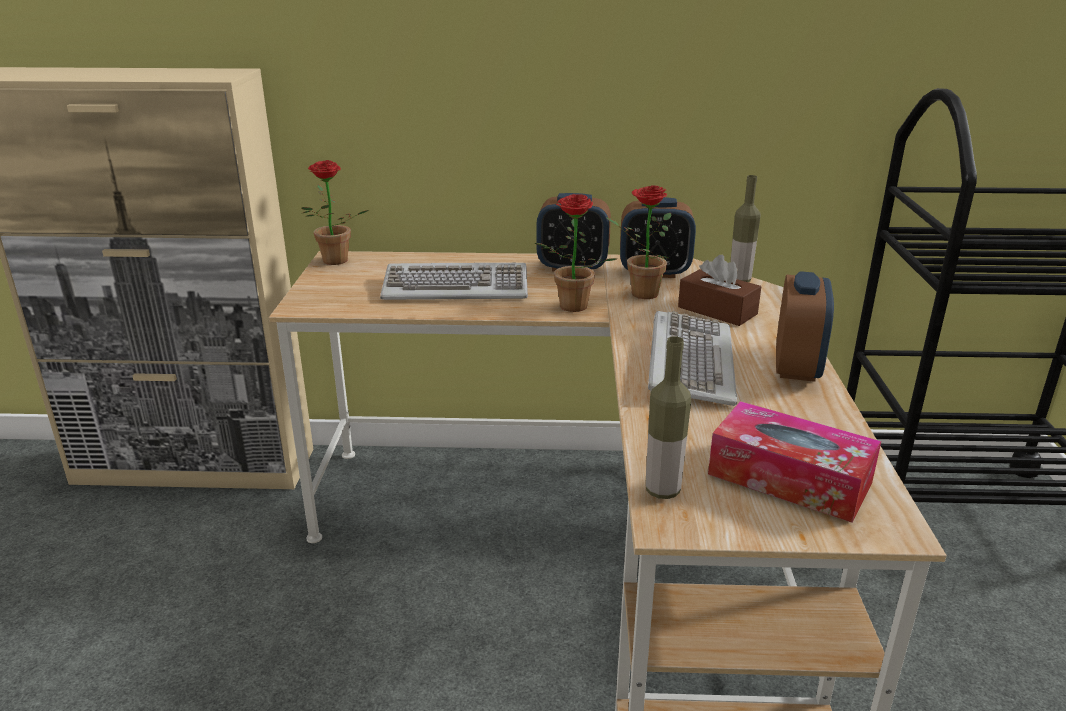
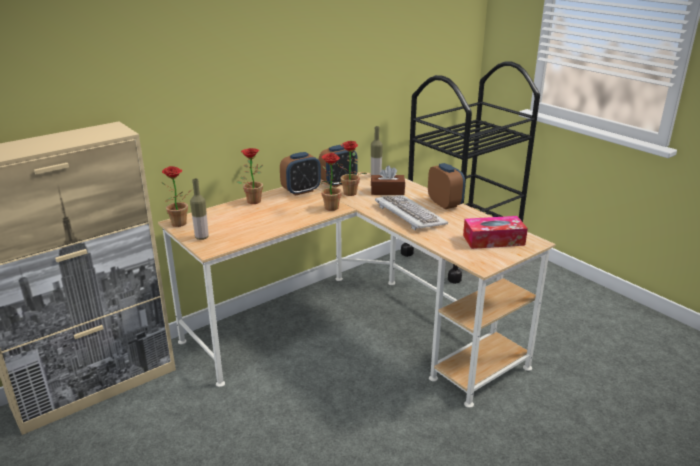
camera: 40 degrees left, 0 degrees up
(456, 287) = (266, 216): keyboard -> none
(480, 259) = (252, 200): none -> potted plant
(662, 490) = (466, 259): bottle -> bottle (202, 237)

